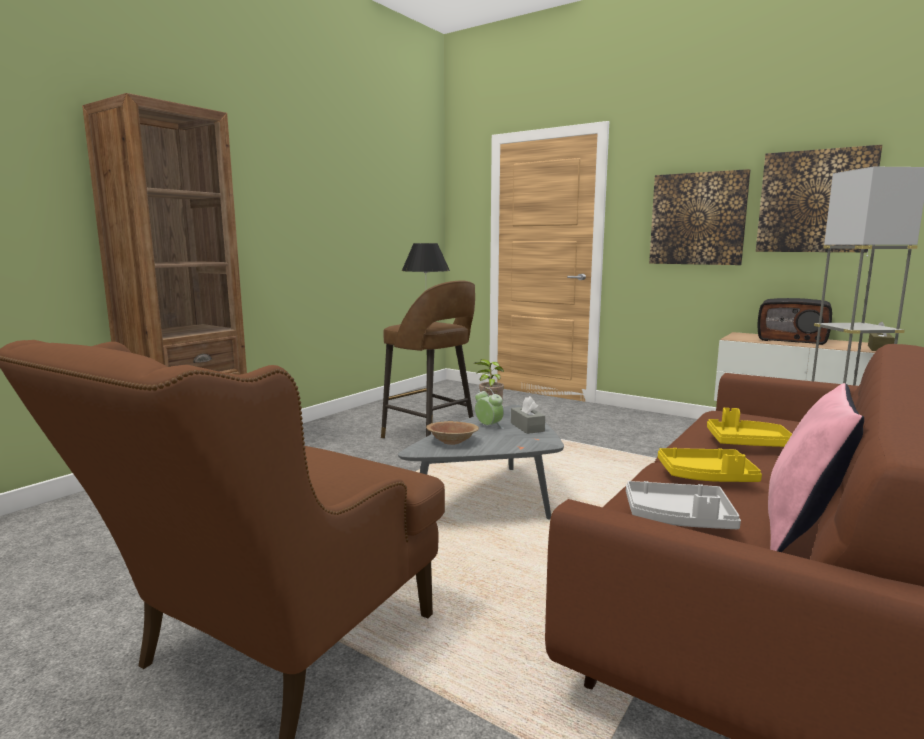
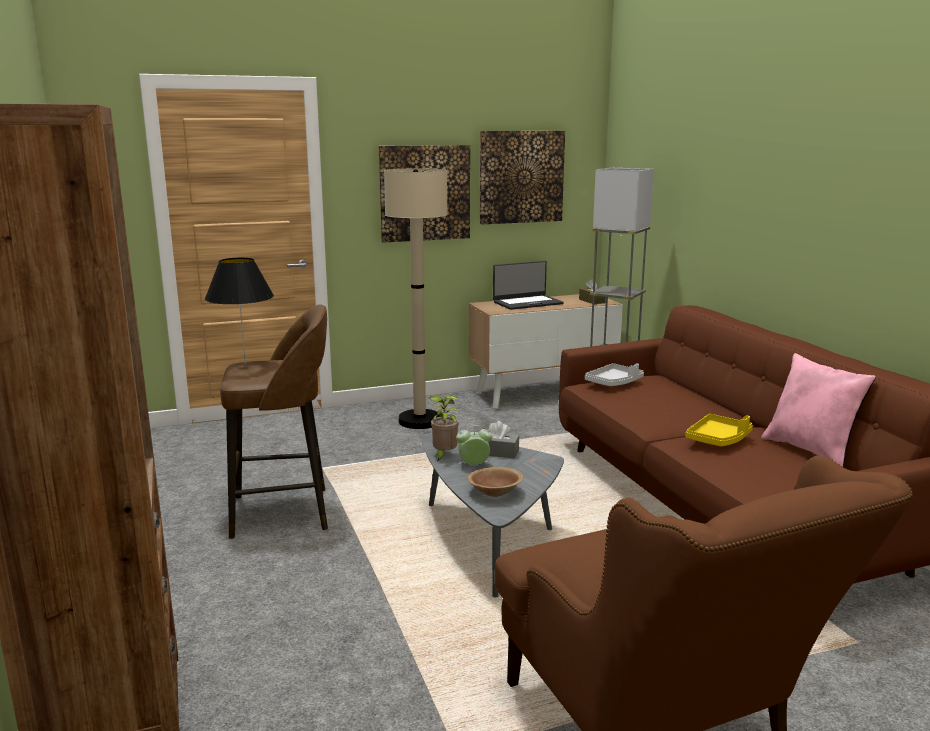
camera: 55 degrees left, 5 degrees up
(633, 427) = (420, 421): none -> beige floor lamp
(679, 518) = (779, 471): grey tray -> grey tray (614, 383)
(747, 443) = (670, 406): yellow tray -> none
(792, 339) = (527, 303): radio -> laptop

